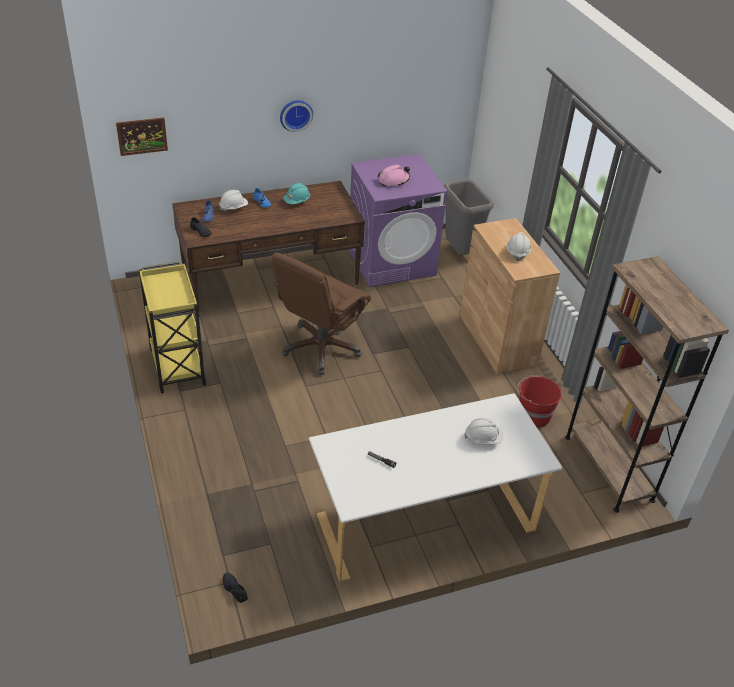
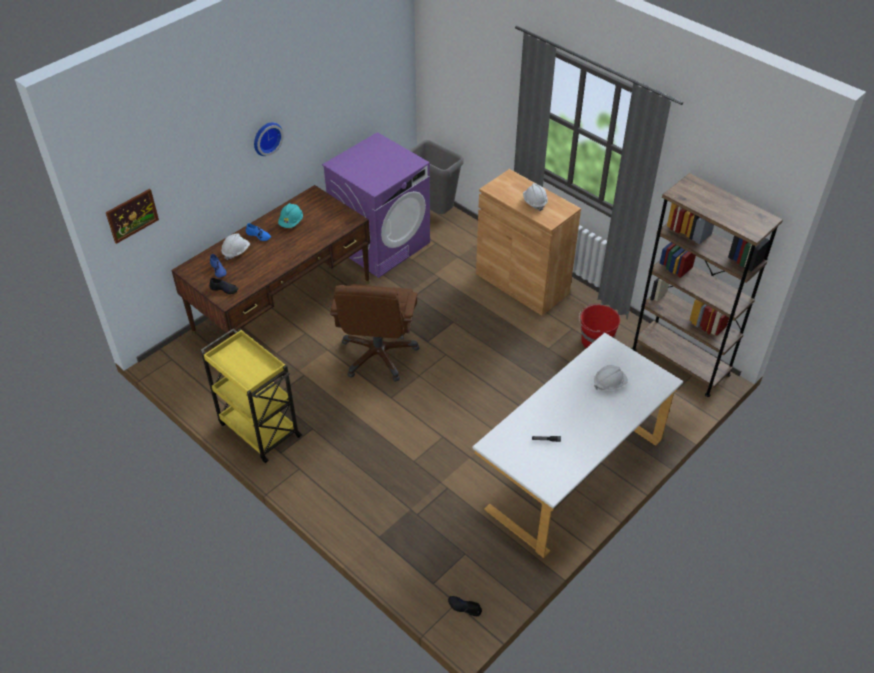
camera: 25 degrees left, 5 degrees up
(393, 180) = (375, 169): pink hard hat -> none

